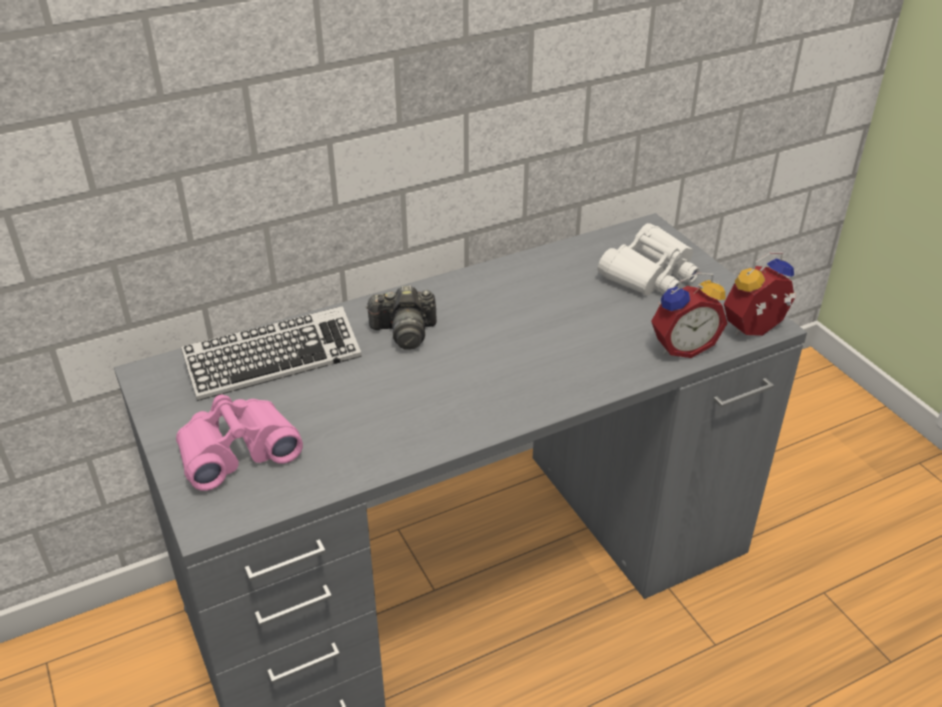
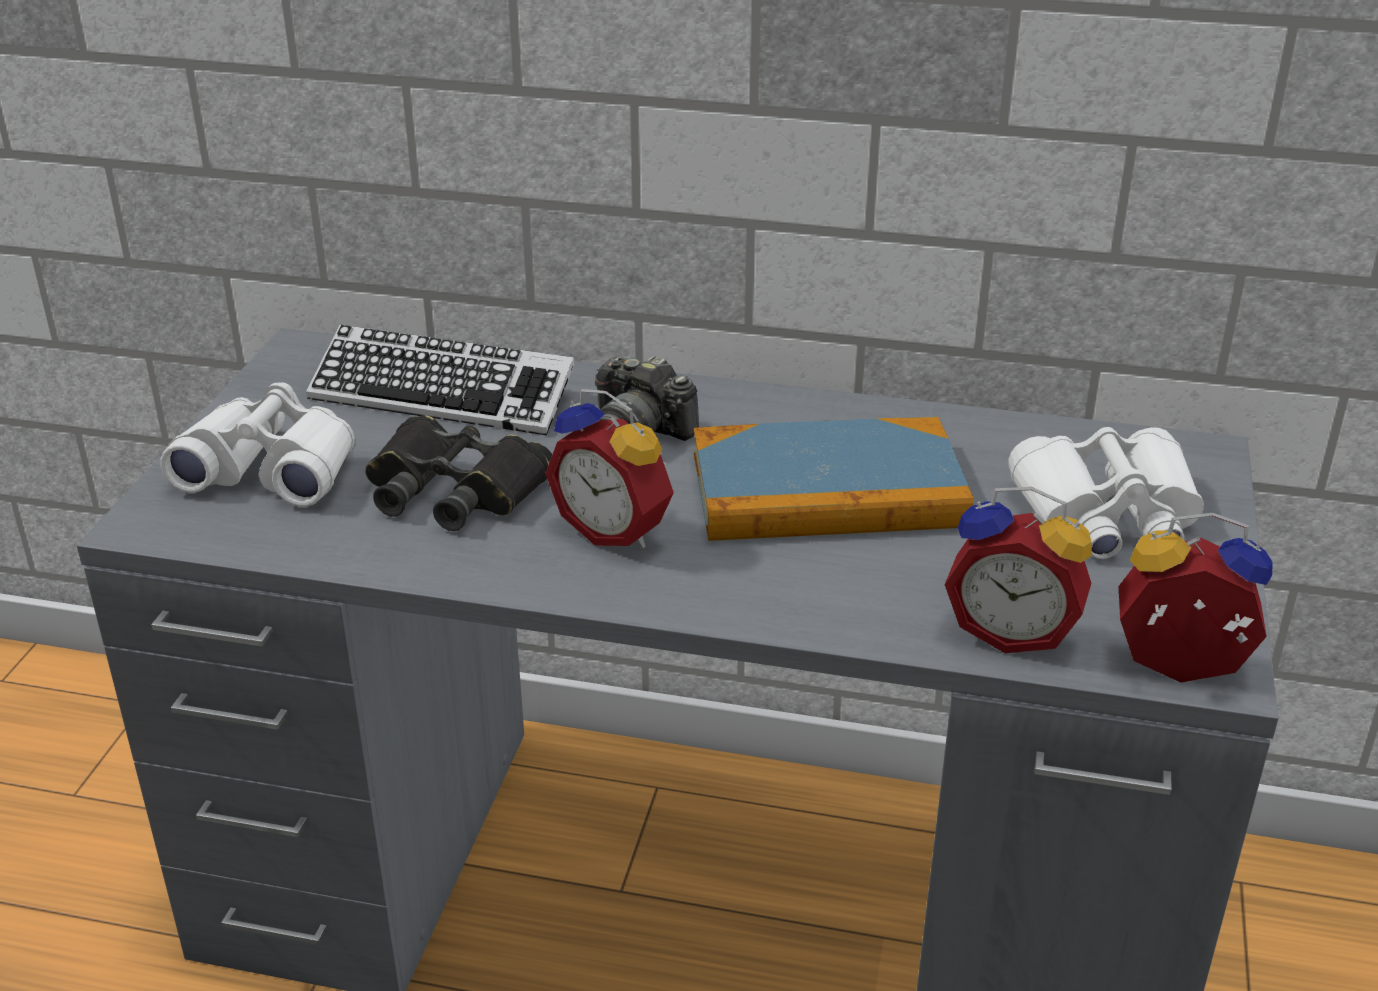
camera: 40 degrees right, 5 degrees down
(237, 451) = (271, 469): pink binoculars -> white binoculars
(355, 409) = (454, 489): none -> black binoculars
(463, 388) = (616, 529): none -> alarm clock
(529, 320) = (827, 491): none -> book

